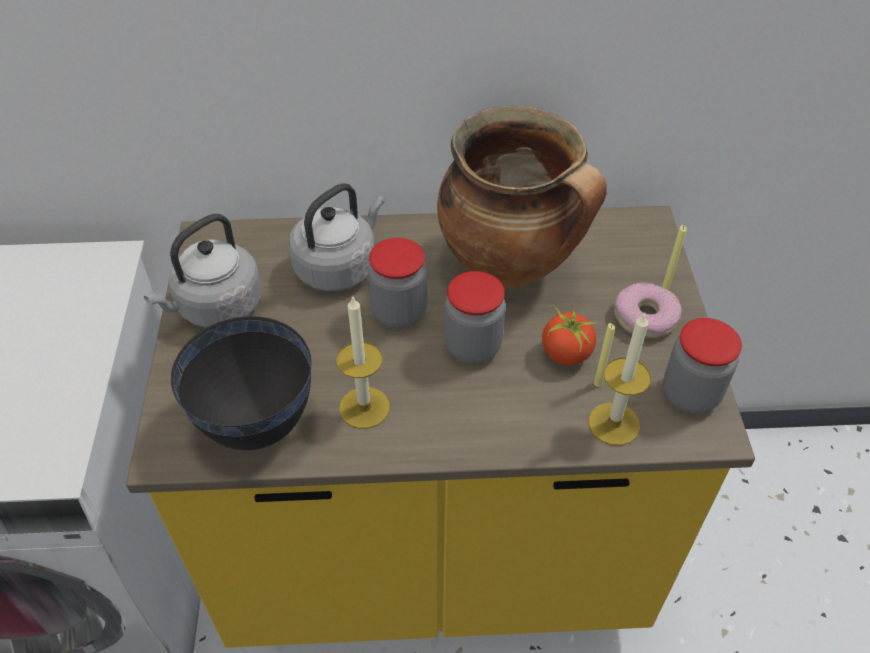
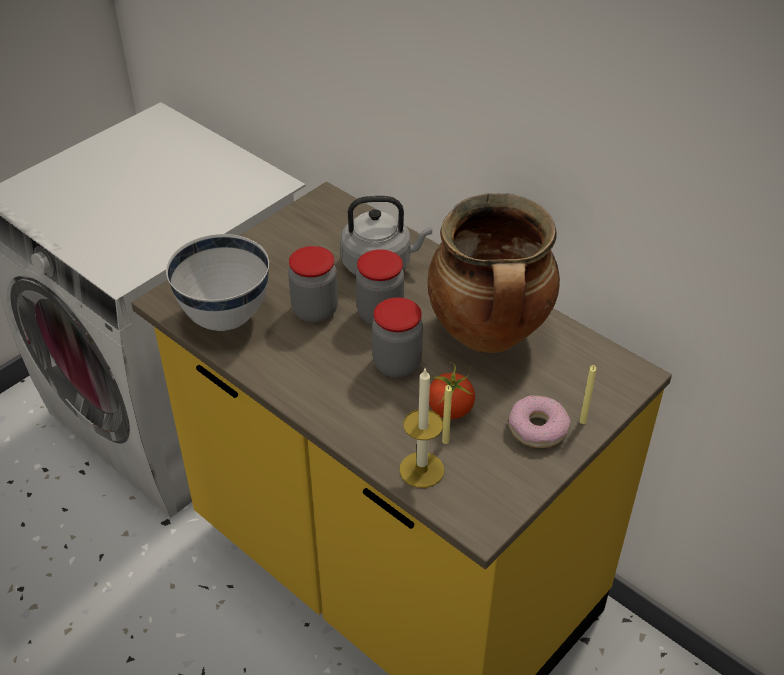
camera: 45 degrees right, 5 degrees down
(216, 307) = (283, 242): grey kettle -> none
(257, 422) = (226, 318): black bowl -> white bowl
(364, 407) = (290, 351): candle -> none
(690, 394) = (498, 493): jar -> jar (315, 311)

